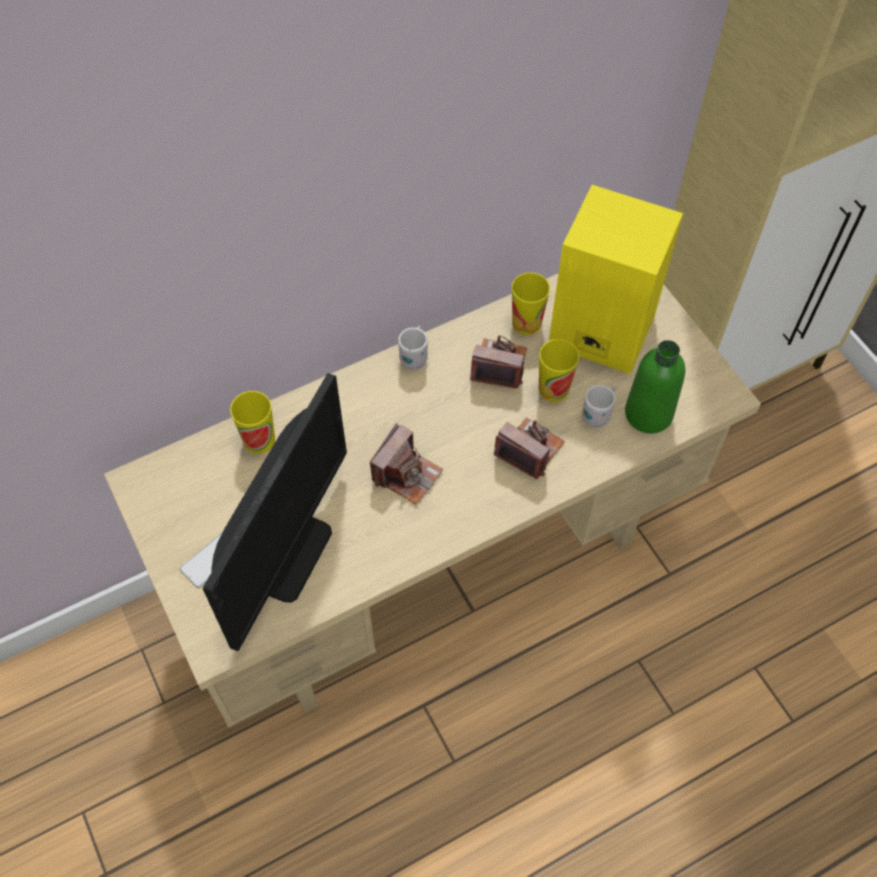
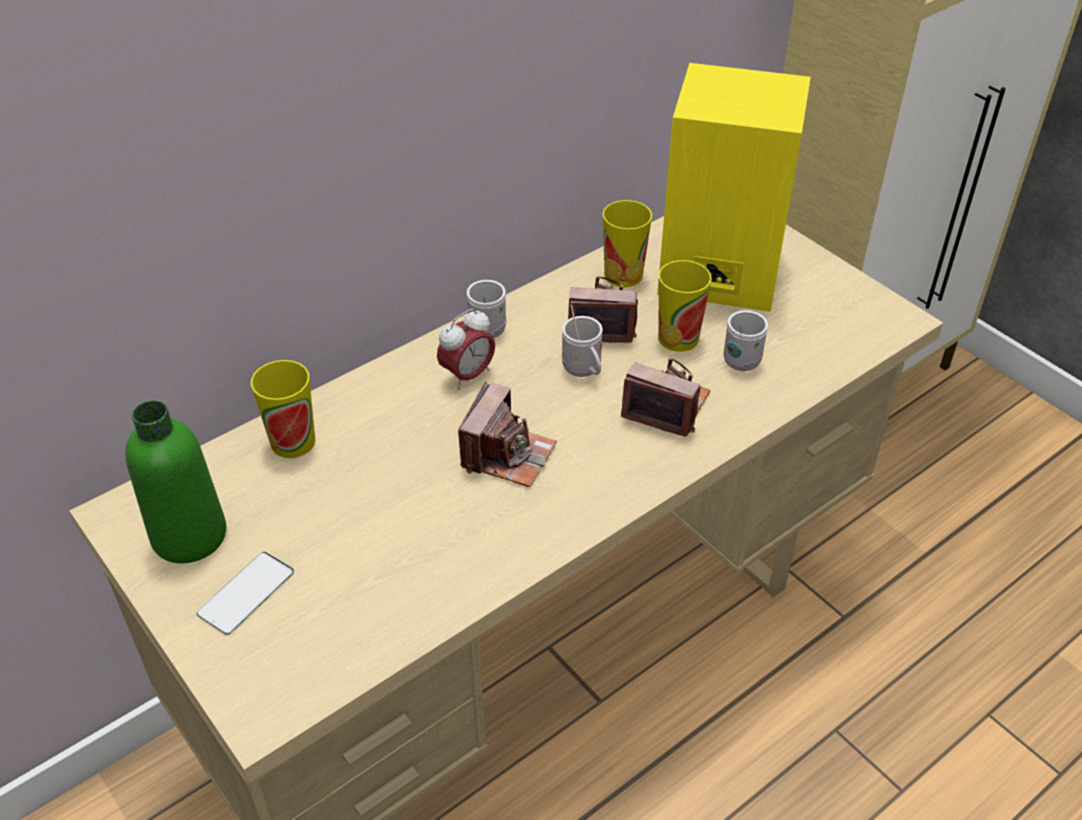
camera: 10 degrees left, 15 degrees down
(287, 554) = (356, 573): monitor -> none
(391, 400) = (467, 375): none -> alarm clock
(476, 409) = (584, 371): none -> white mug
(648, 413) = (807, 349): green bottle -> green bottle (189, 535)

